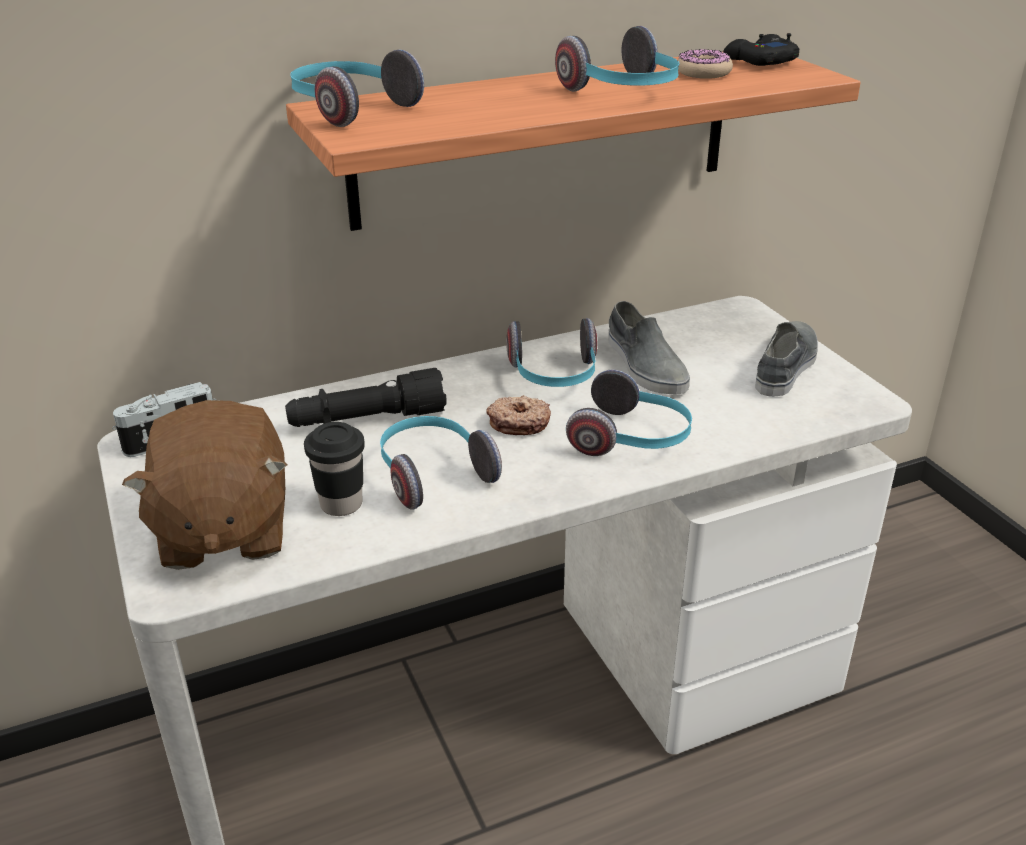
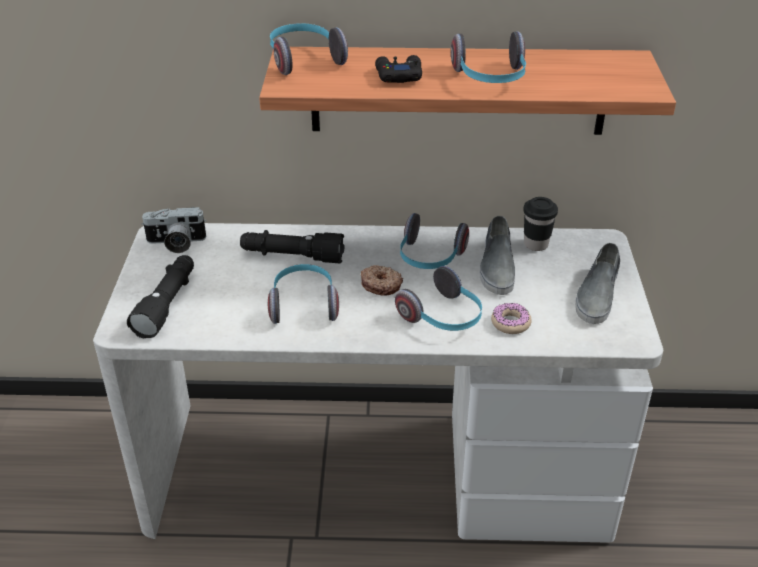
camera: 25 degrees right, 5 degrees up
(222, 531) = (167, 304): brown plush toy -> black flashlight
(341, 504) = (240, 307): black cup -> black cup (536, 244)
(703, 73) = (567, 70): donut -> donut (510, 323)
(759, 61) = (623, 66): black game controller -> black game controller (398, 75)
(786, 366) = (597, 294): grey shoe -> grey shoe turned 150 degrees clockwise

